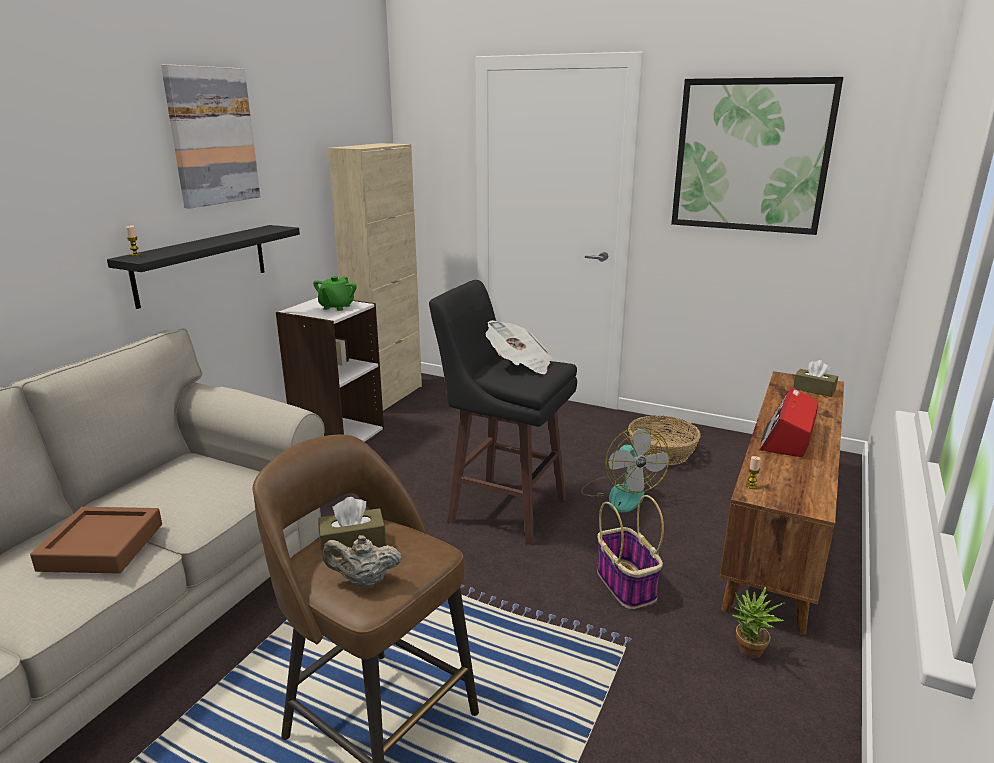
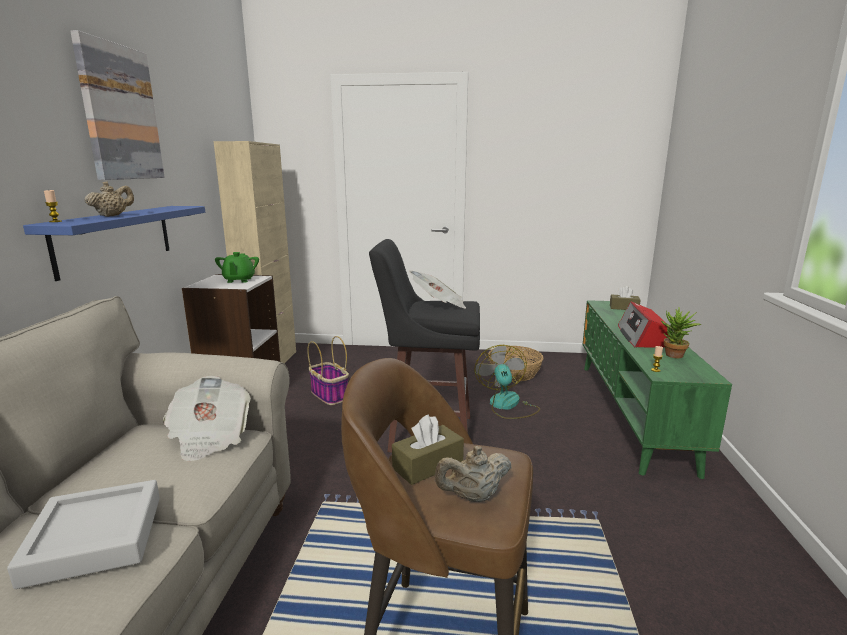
camera: 20 degrees left, 5 degrees down
(102, 547) = (95, 538): brown tray -> grey tray
(191, 246) = (112, 216): none -> beige teapot
(202, 264) = (115, 238): black shelf -> blue shelf
(231, 476) = (209, 437): none -> newspaper
(620, 493) = (507, 405): fan -> fan turned 150 degrees counterclockwise
(627, 585) = (562, 471): basket -> basket (330, 395)
(748, 653) = (682, 501): potted plant -> potted plant (674, 356)
(751, 156) = (551, 147): picture -> none
(780, 532) = (632, 412): brown tv stand -> green tv stand

